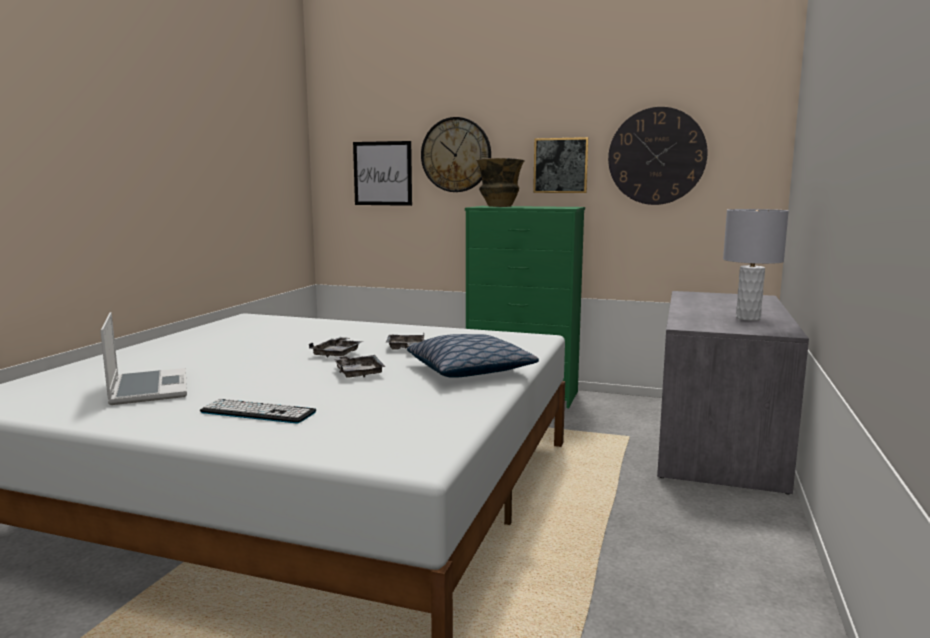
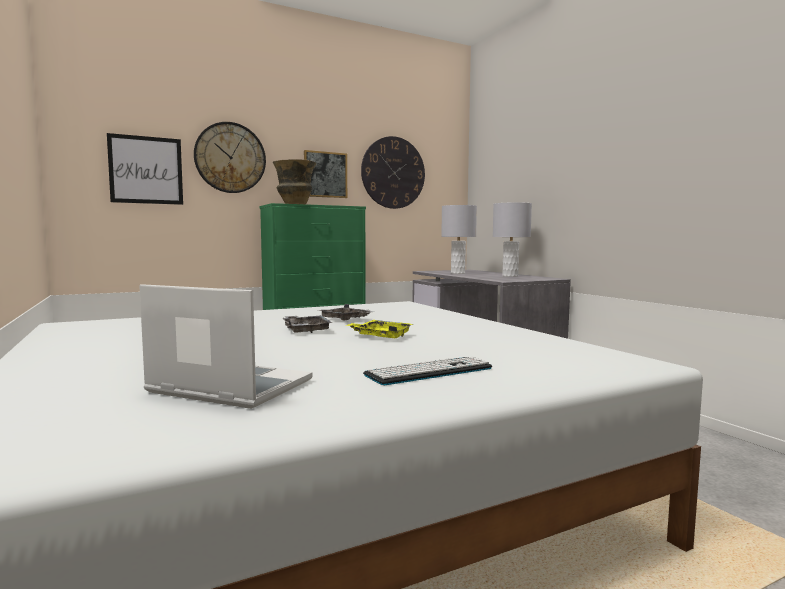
camera: 45 degrees left, 5 degrees down
(358, 373) = (381, 336): grey tray -> yellow tray
(470, 370) = (447, 322): pillow -> none
(706, 302) = (458, 273): none -> grey table lamp

